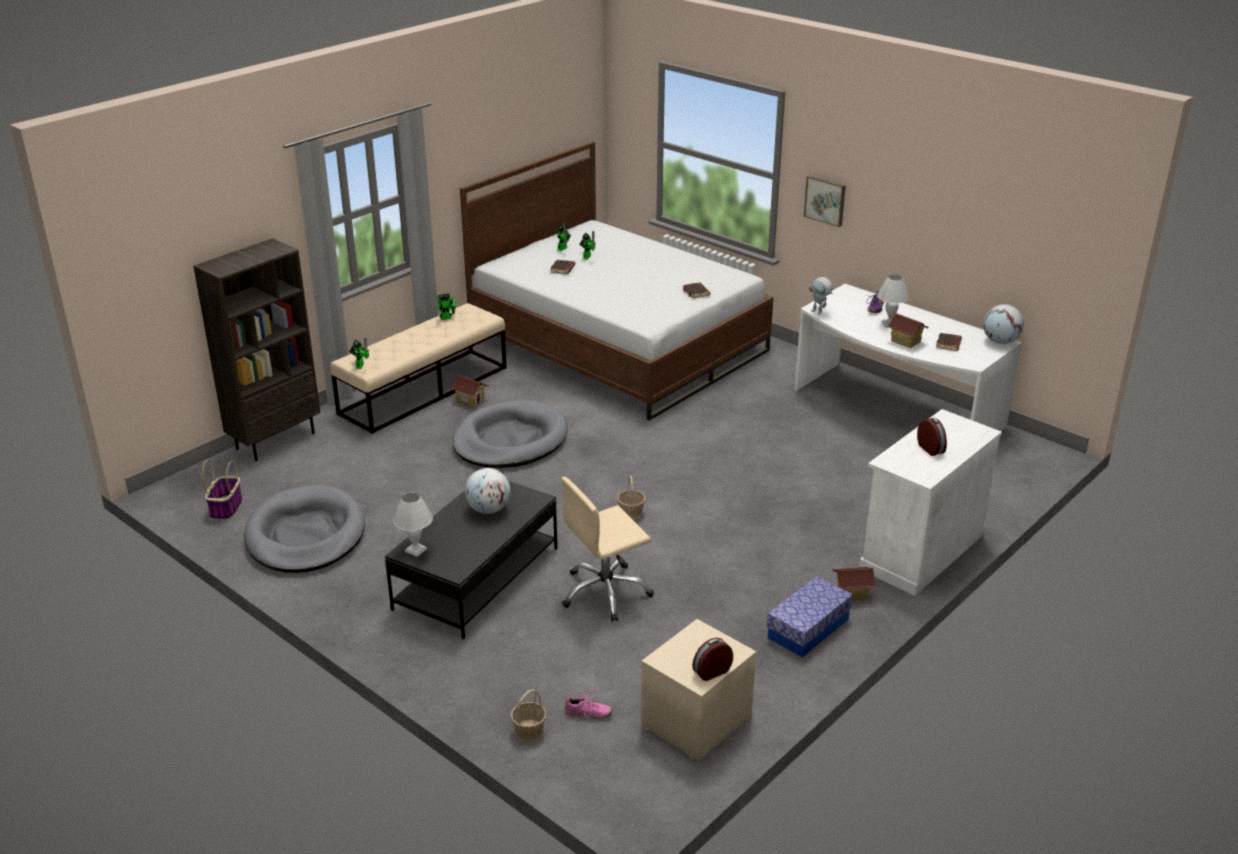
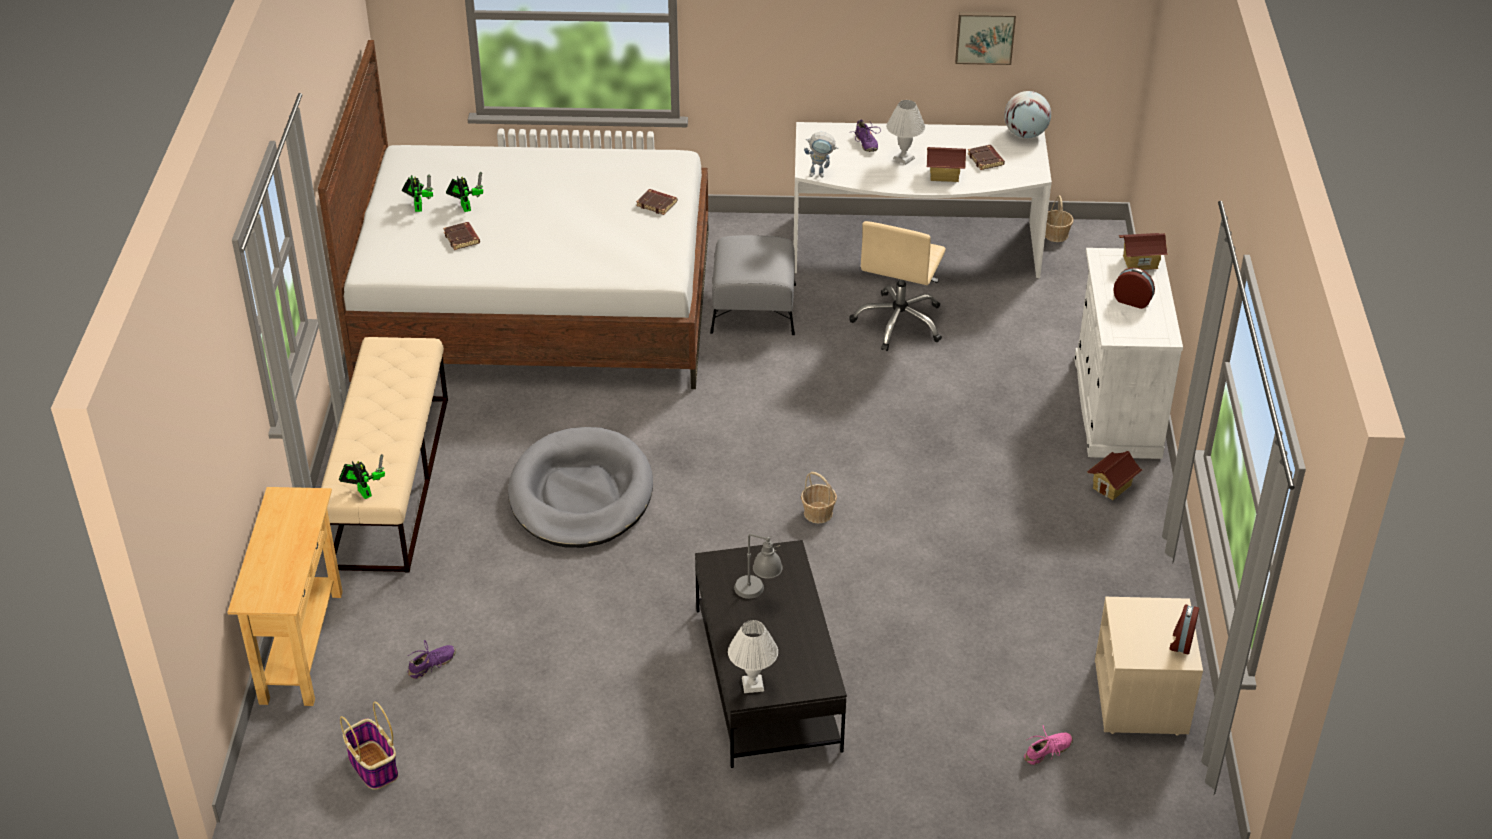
camera: 40 degrees left, 10 degrees up
(275, 440) = (301, 646): brown bookcase -> beige console table
(306, 535) = (517, 741): grey dog bed -> none
(319, 479) = (432, 665): none -> purple shoe
(447, 318) = (374, 371): toy robot -> none
(470, 400) = (464, 465): toy house -> toy house (1140, 262)
(488, 509) = (758, 594): globe -> grey table lamp
(529, 731) = (1022, 803): basket -> basket (1056, 234)
(605, 592) = (907, 618): beige office chair -> beige office chair (899, 322)
(743, 396) = (754, 308): none -> grey ottoman
(808, 628) = (1119, 546): storage box -> none
(825, 200) = (754, 30): picture -> picture (985, 36)

